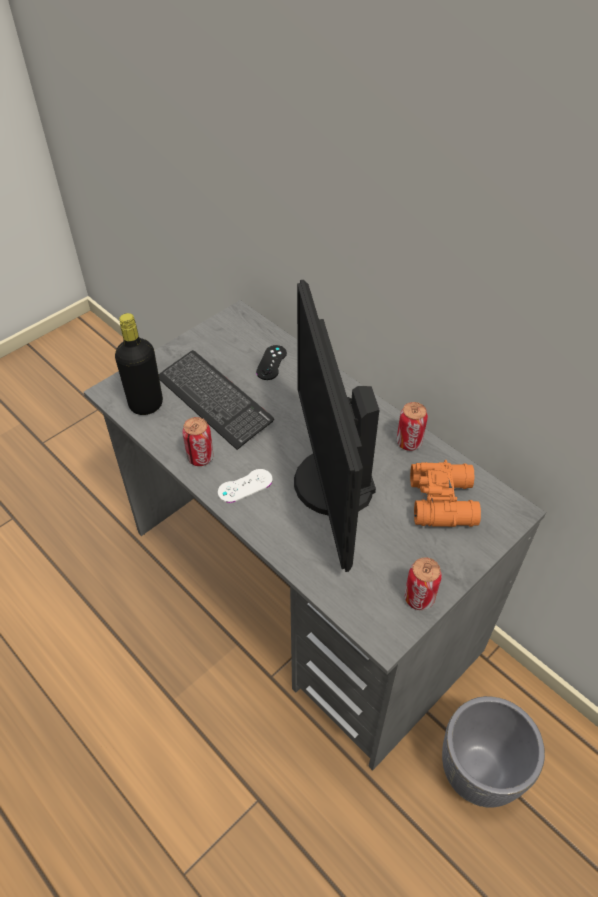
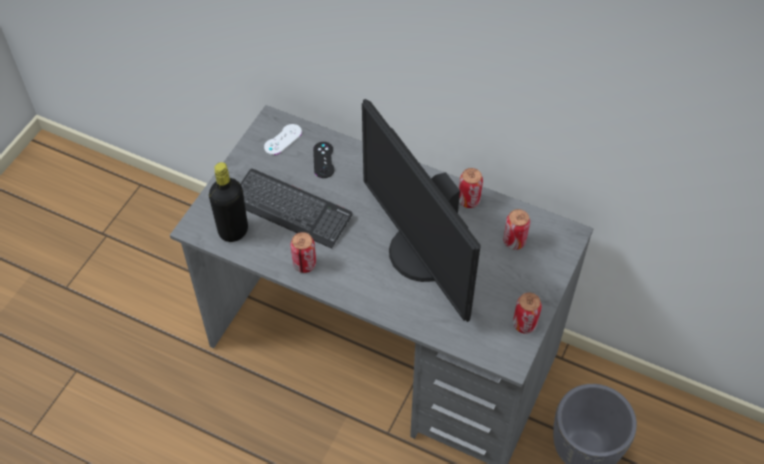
camera: 20 degrees left, 5 degrees up
(245, 486) = (353, 277): white game controller -> white game controller (283, 139)
(444, 500) = (514, 241): orange binoculars -> can

